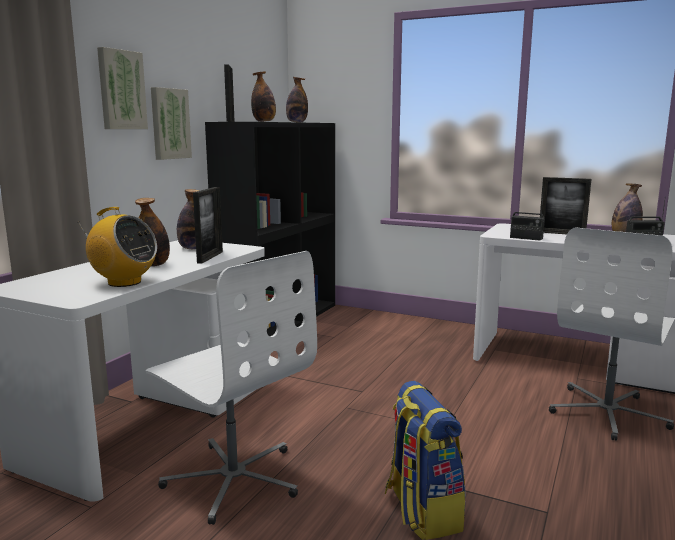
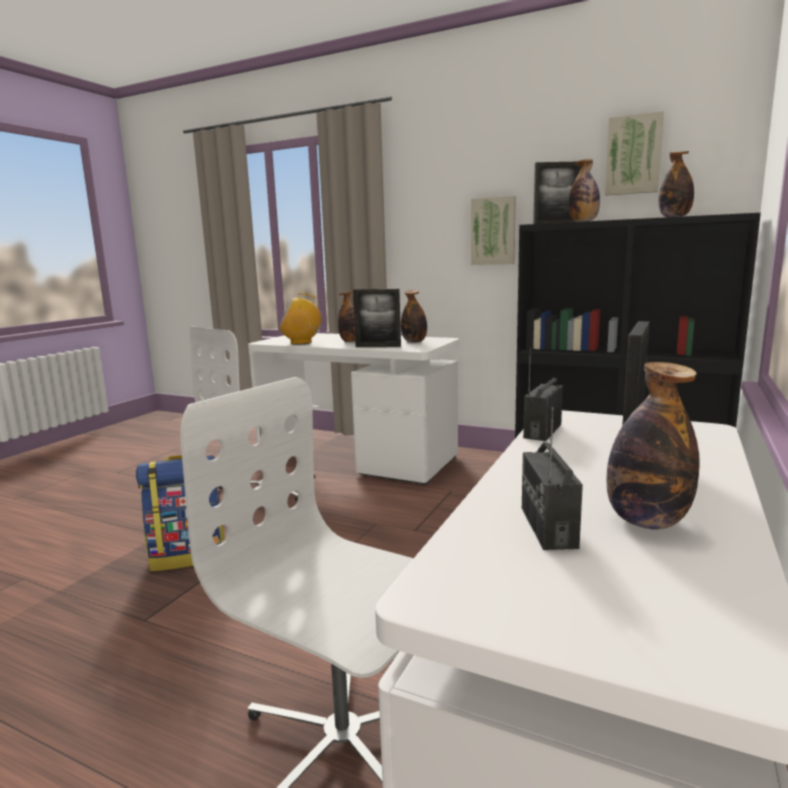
camera: 90 degrees right, 0 degrees up
(121, 90) = (439, 206): picture -> picture (633, 155)
(124, 282) = (301, 343): radio -> radio turned 60 degrees clockwise

